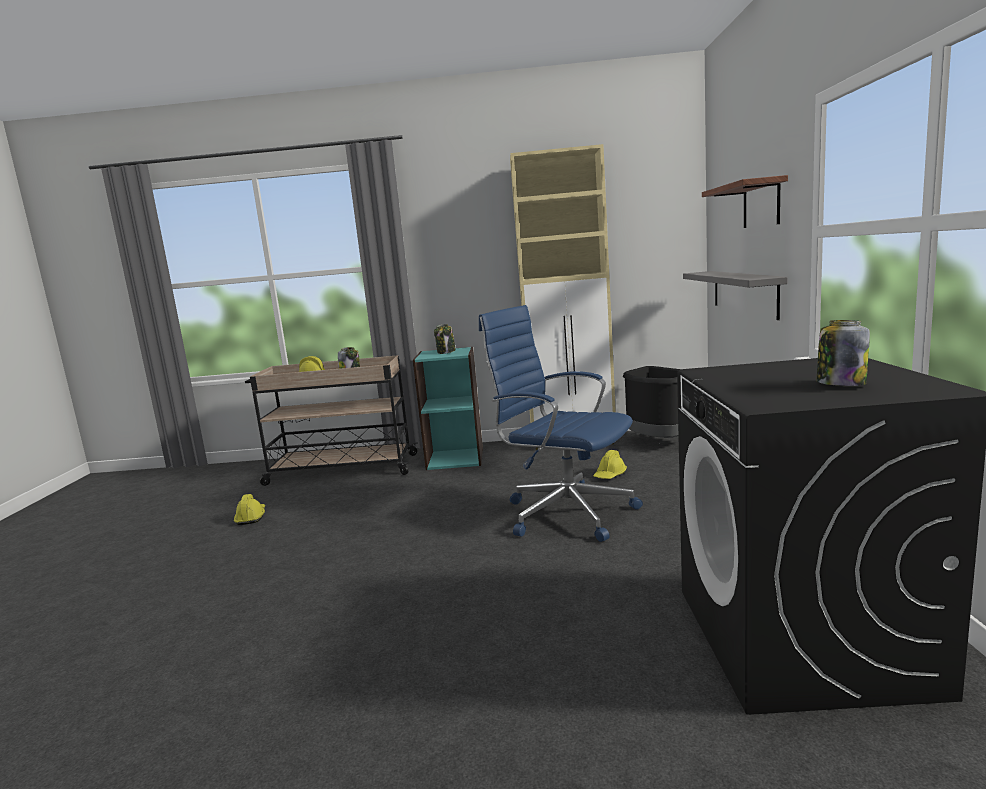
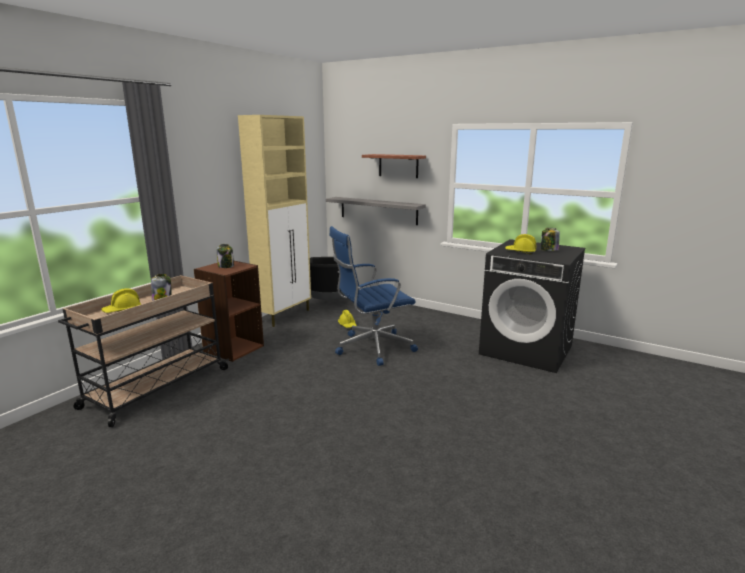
camera: 60 degrees left, 5 degrees up
(251, 517) = (181, 443): yellow hard hat -> yellow hard hat (520, 252)
(455, 458) = (233, 348): turquoise bookcase -> brown bookcase

